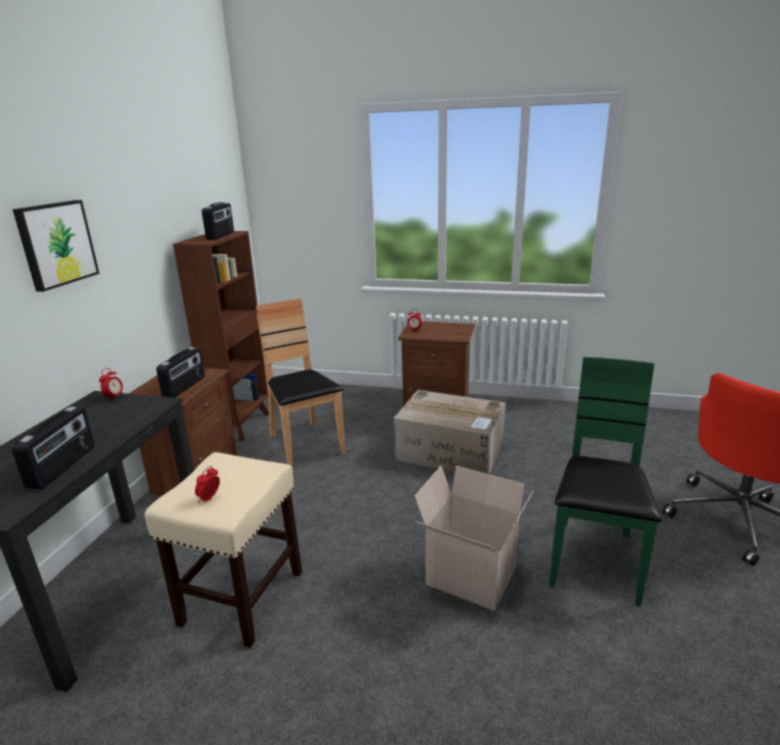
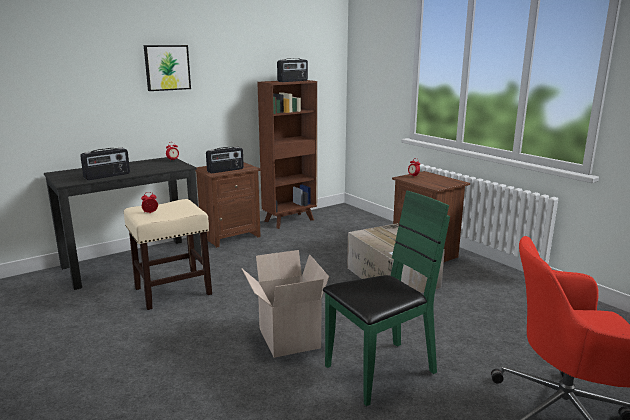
camera: 40 degrees right, 5 degrees down
(305, 446) = (306, 242): brown chair -> none

